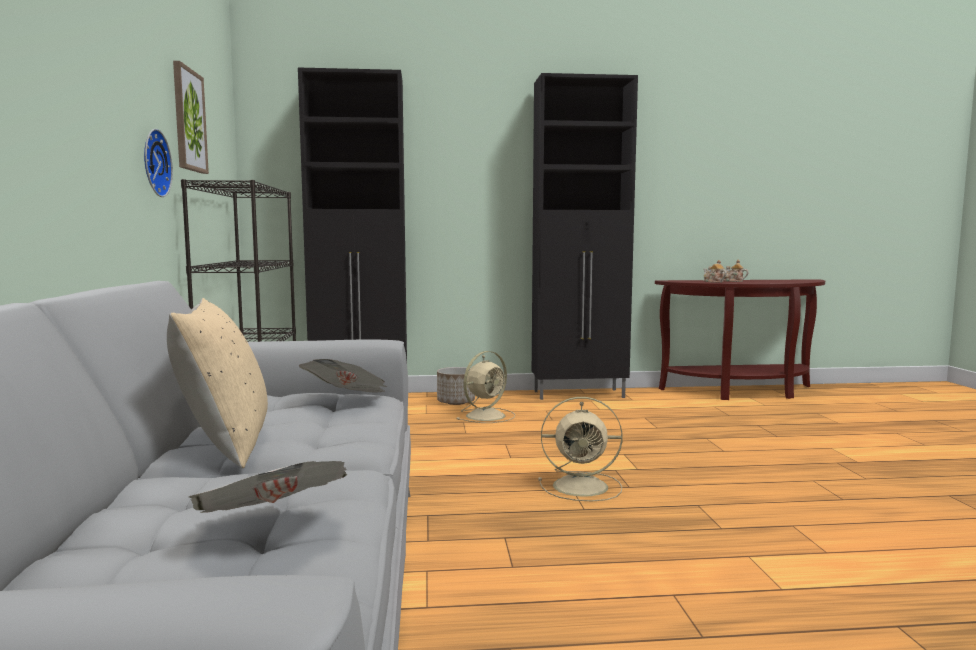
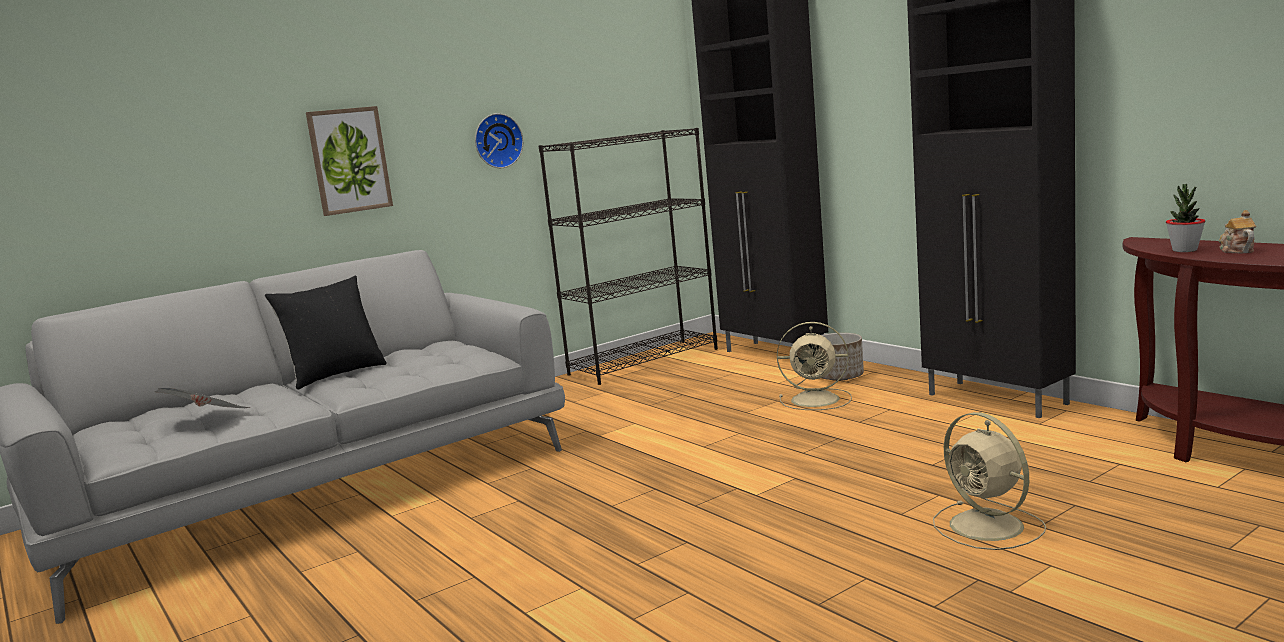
camera: 60 degrees right, 5 degrees up
(188, 120) = (567, 85): picture -> picture (349, 160)
(225, 446) = (335, 374): beige pillow -> black pillow
(348, 401) = (459, 358): newspaper -> none
(583, 486) = (667, 490): beige fan -> beige fan (989, 526)
(713, 282) = (1184, 250): teapot -> potted plant

